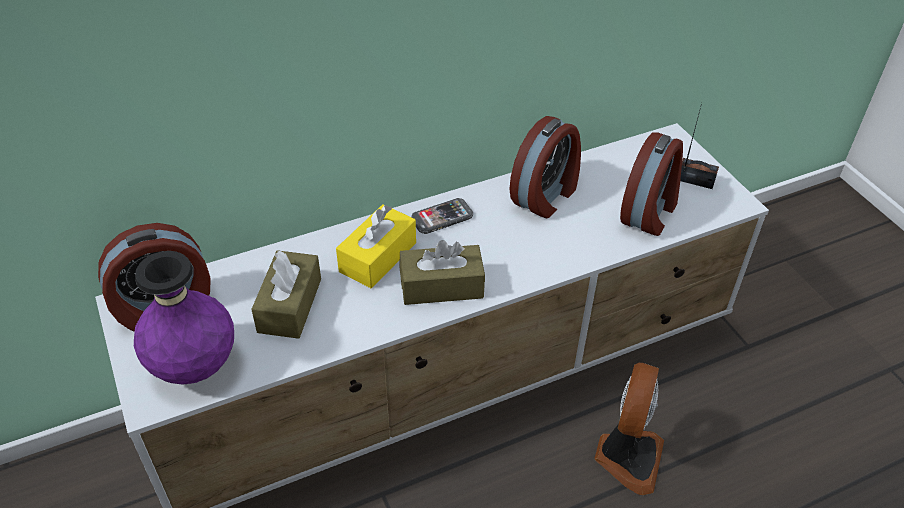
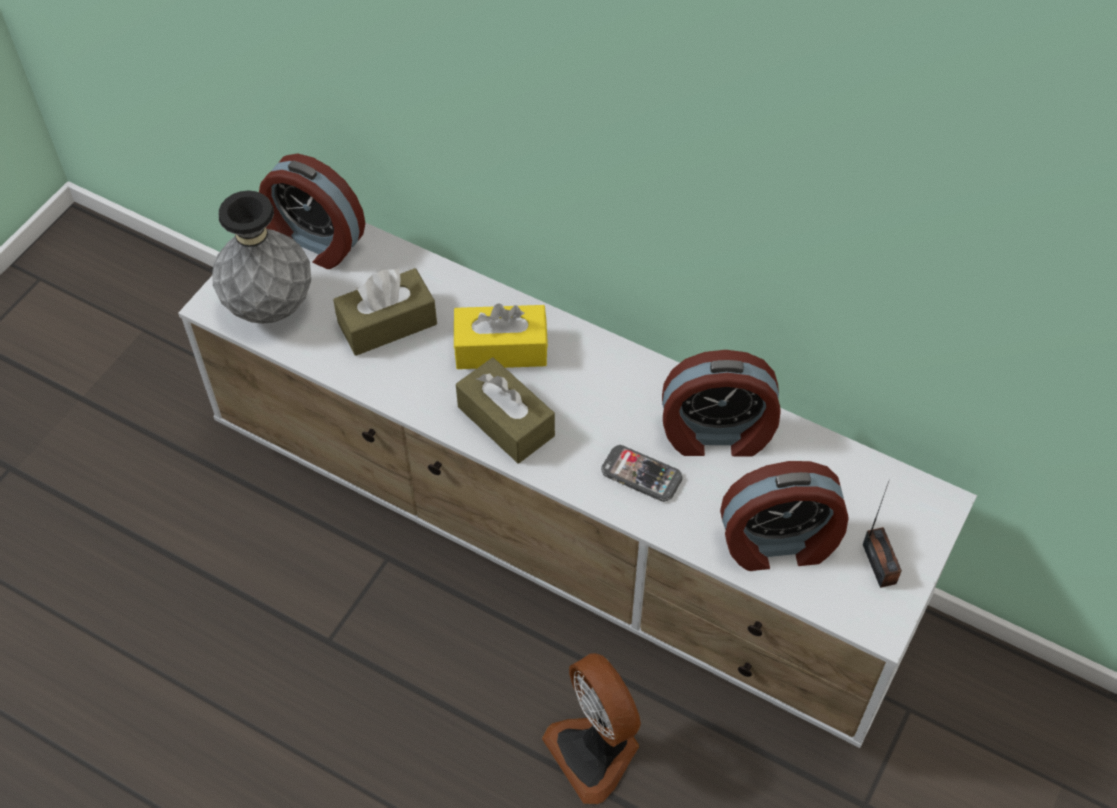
camera: 55 degrees right, 10 degrees up
(194, 367) = (269, 307): purple vase -> grey vase
(442, 217) = (600, 365): phone -> phone (641, 474)
(627, 457) = (596, 751): fan -> fan turned 75 degrees clockwise

